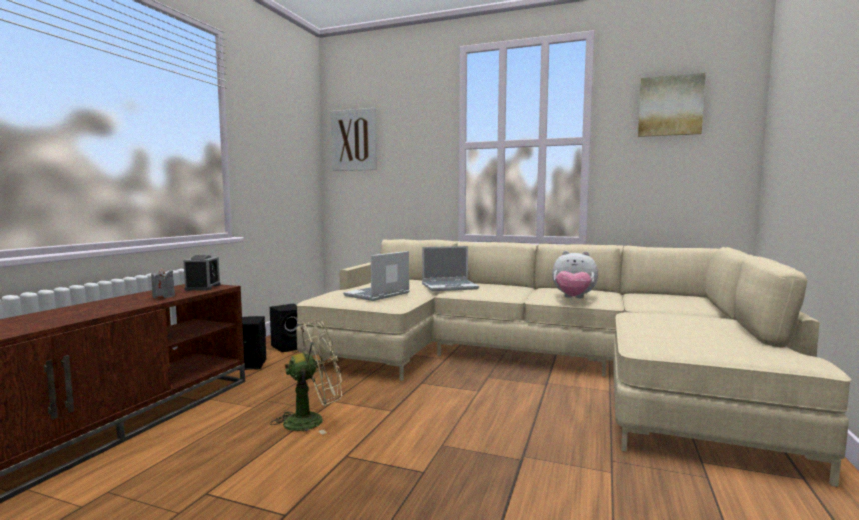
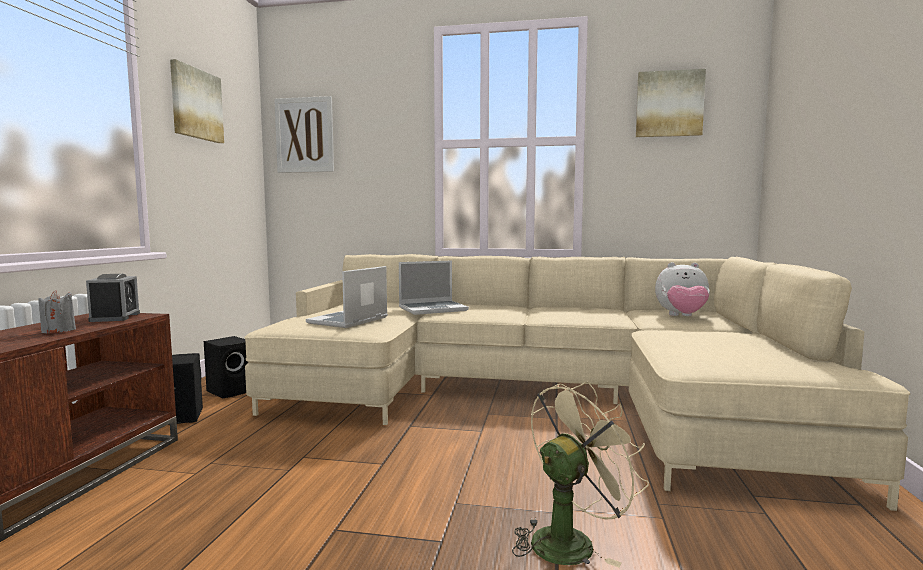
camera: 10 degrees left, 0 degrees up
(269, 120) = (196, 104): none -> picture
(312, 420) = (280, 485): beige fan -> beige fan (570, 540)
(573, 298) = (579, 317): plush toy -> plush toy (682, 316)

